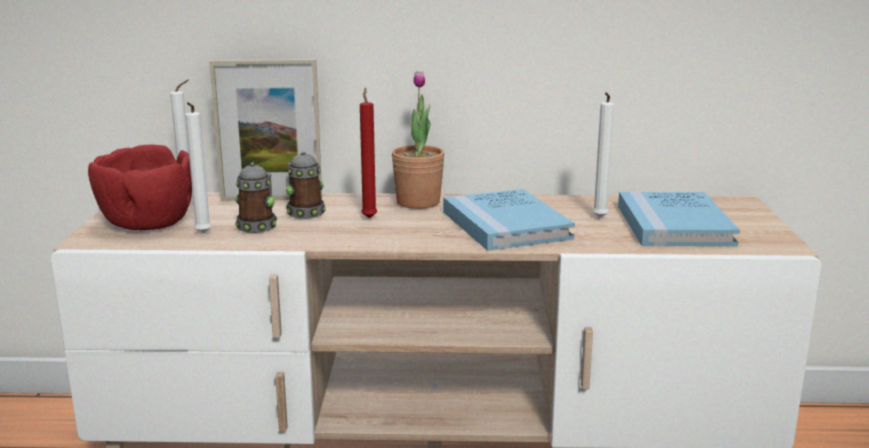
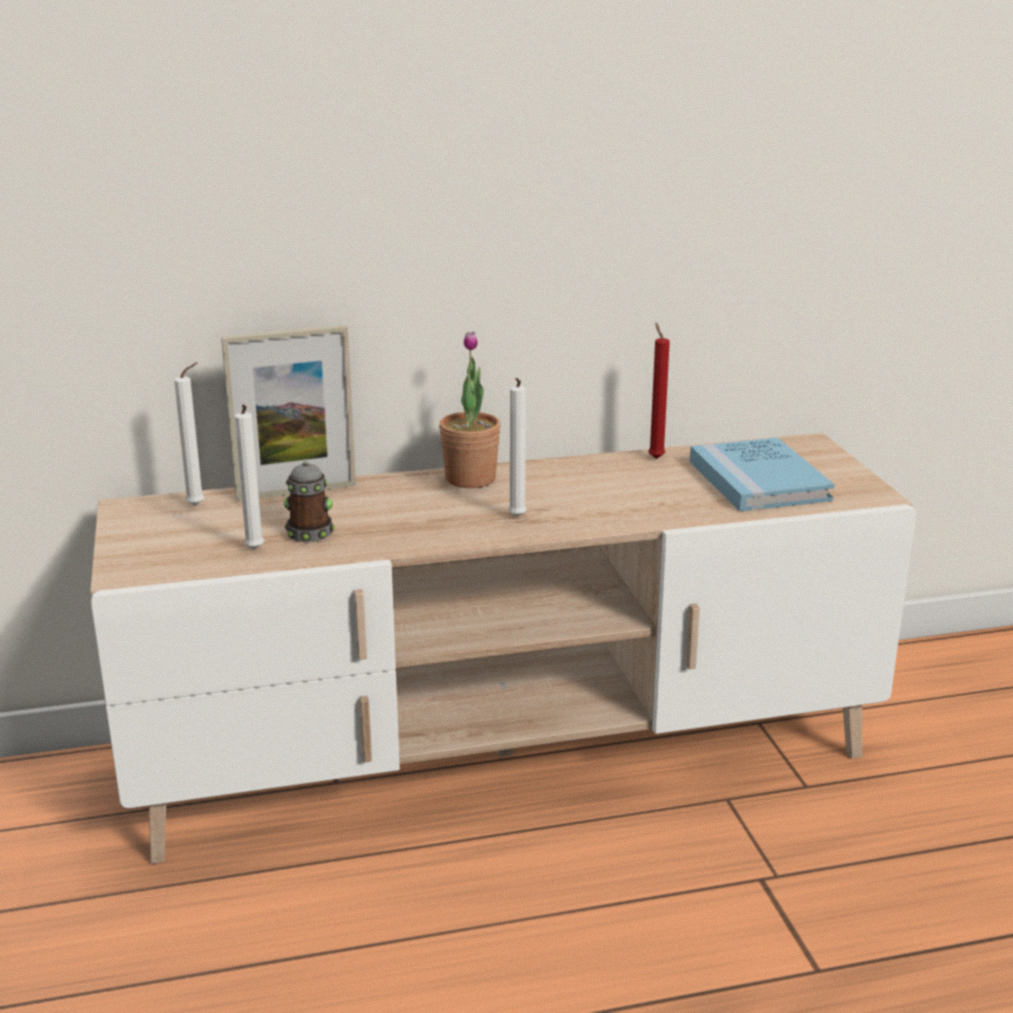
camera: 15 degrees left, 5 degrees up
(147, 223) = (174, 543): red bowl -> none
(303, 211) = (348, 506): mug -> none
(369, 217) = (429, 506): red candle -> red candle (655, 457)
(505, 225) = (586, 500): blue book -> none
(599, 218) = (678, 480): white candle -> white candle (516, 518)

